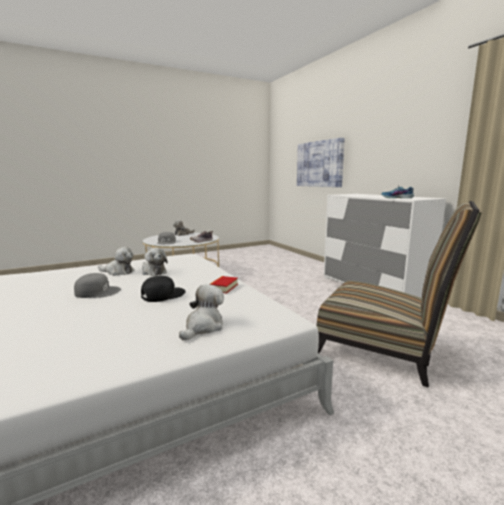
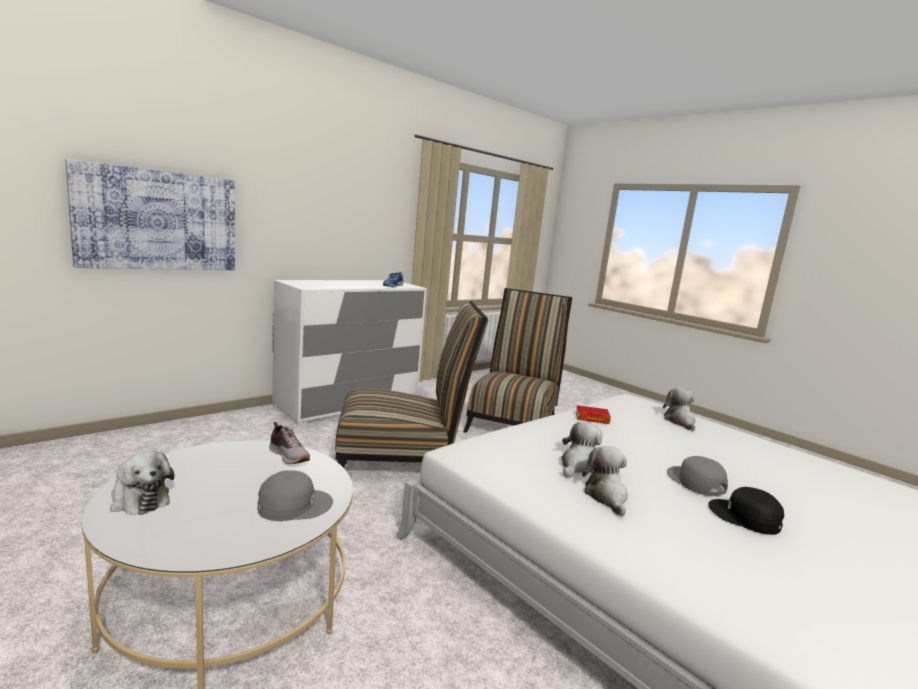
camera: 105 degrees left, 0 degrees up
(162, 294) = (650, 442): black cap -> black cap (744, 517)
(203, 327) = (680, 422): plush toy -> plush toy turned 75 degrees clockwise
(282, 299) = (402, 459): none -> chair

